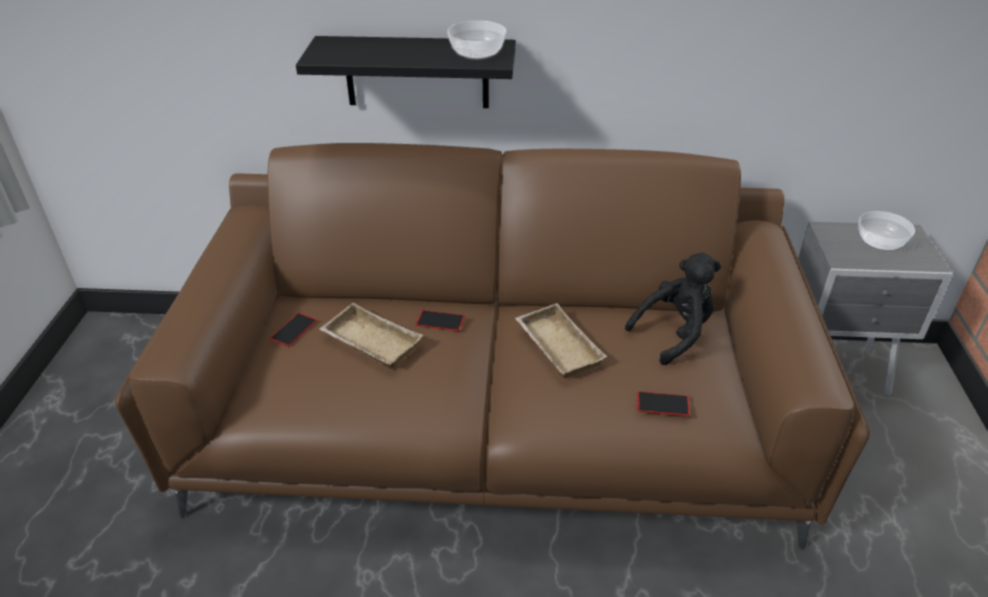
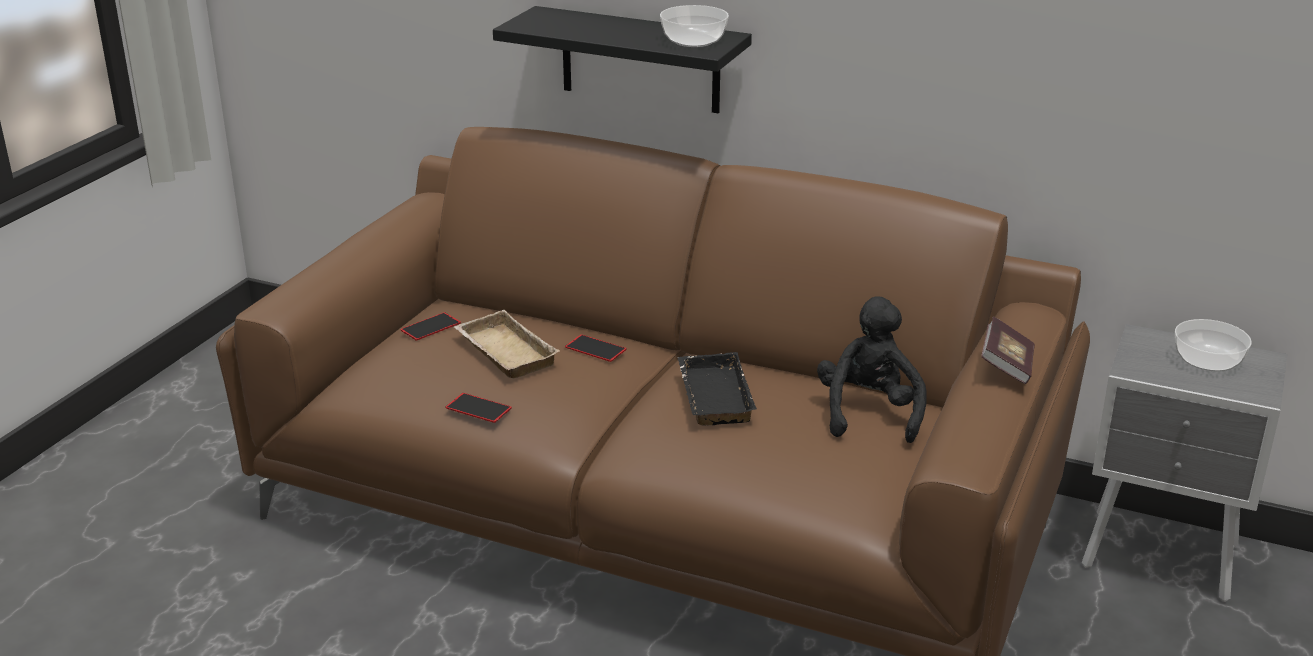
camera: 20 degrees right, 10 degrees down
(555, 346) = (711, 396): beige tray -> black tray
(663, 404) = (799, 471): phone -> phone (478, 408)
(674, 333) = (869, 413): black plush toy -> black plush toy turned 75 degrees counterclockwise
(784, 283) = (1006, 366): none -> book

